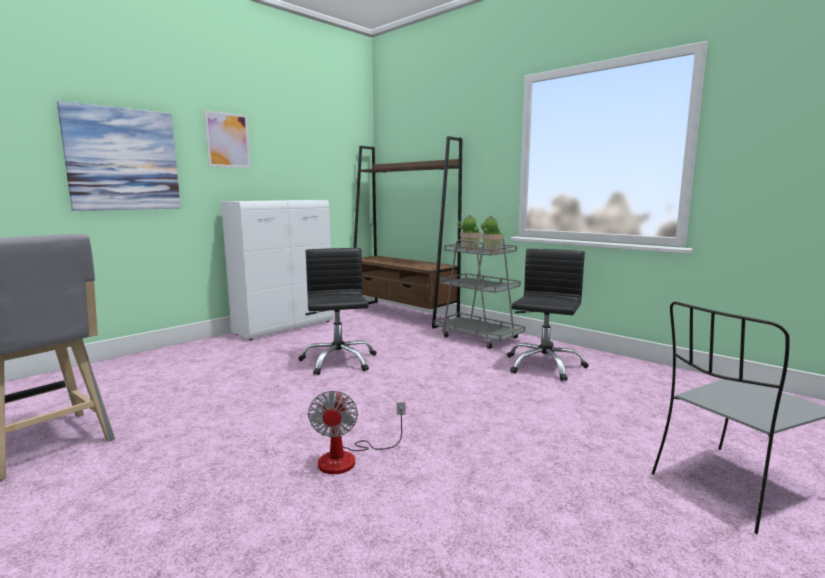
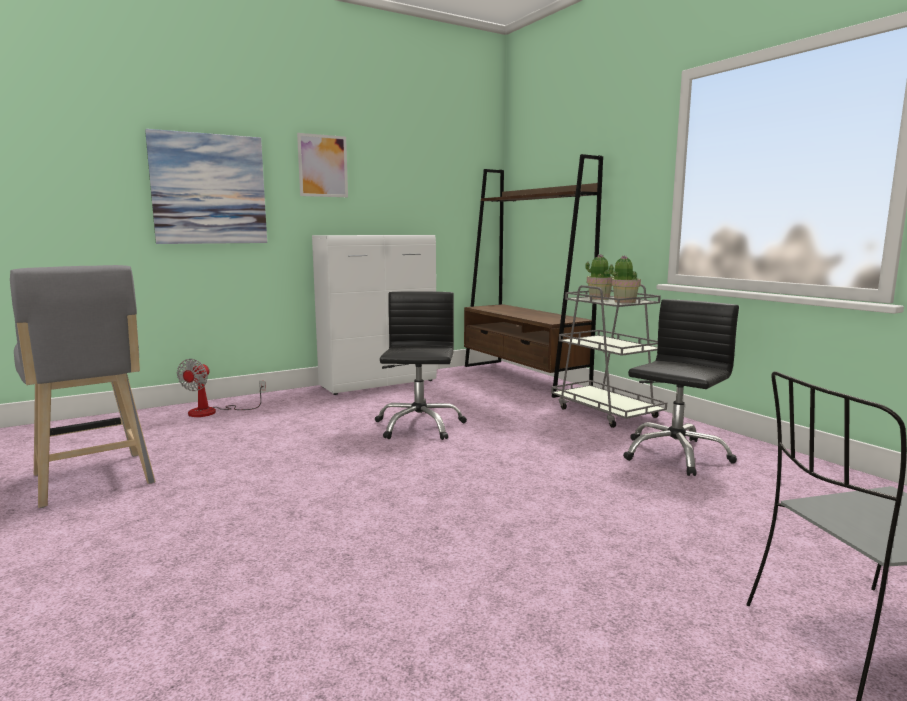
camera: 15 degrees right, 0 degrees up
(349, 458) = (374, 532): fan -> fan (213, 412)

